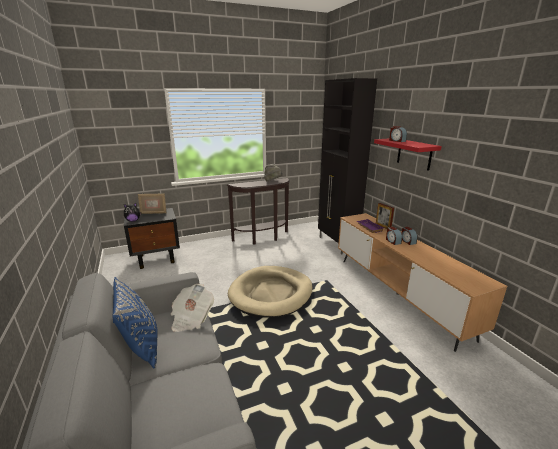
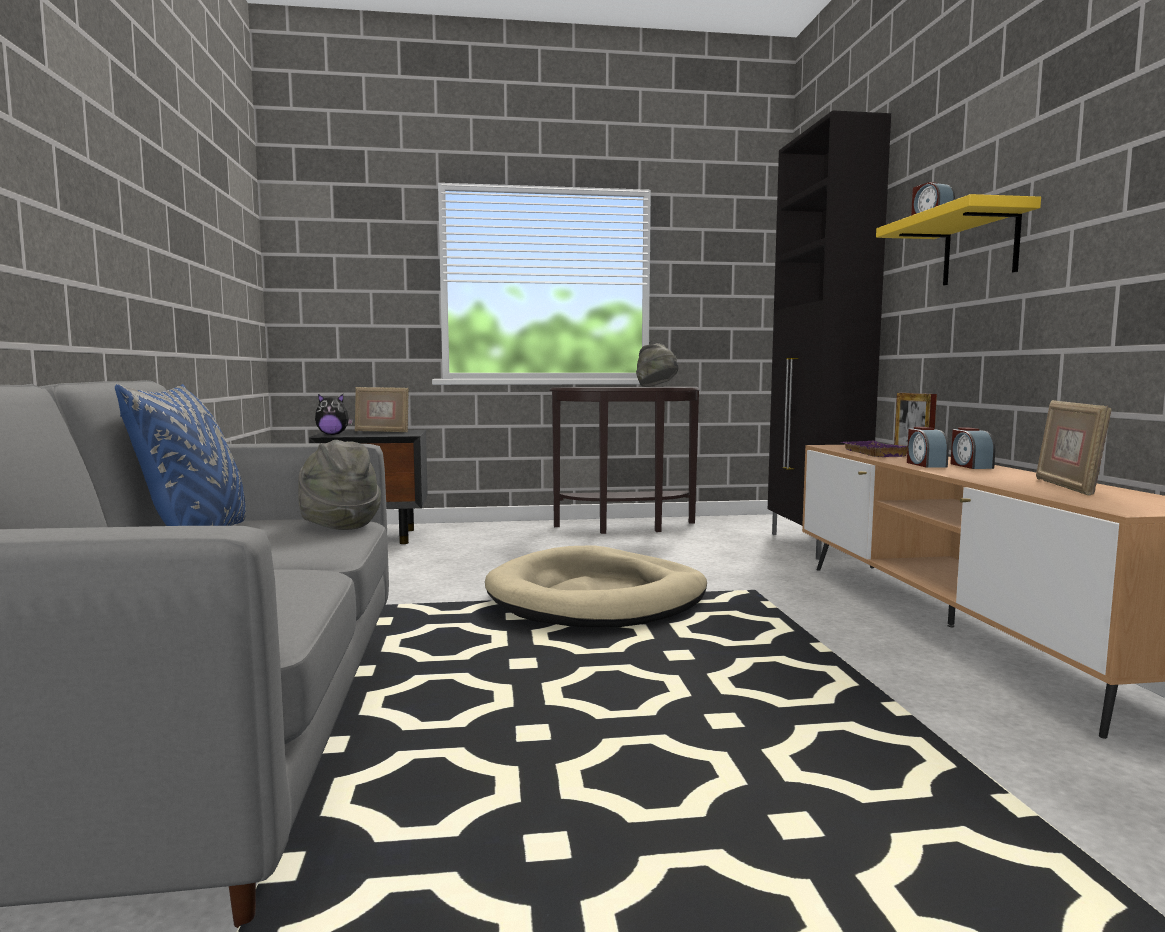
camera: 15 degrees right, 15 degrees down
(191, 318) = (338, 524): newspaper -> grey hat
(414, 154) = (980, 247): red shelf -> yellow shelf
(446, 264) = (1067, 487): none -> picture frame

